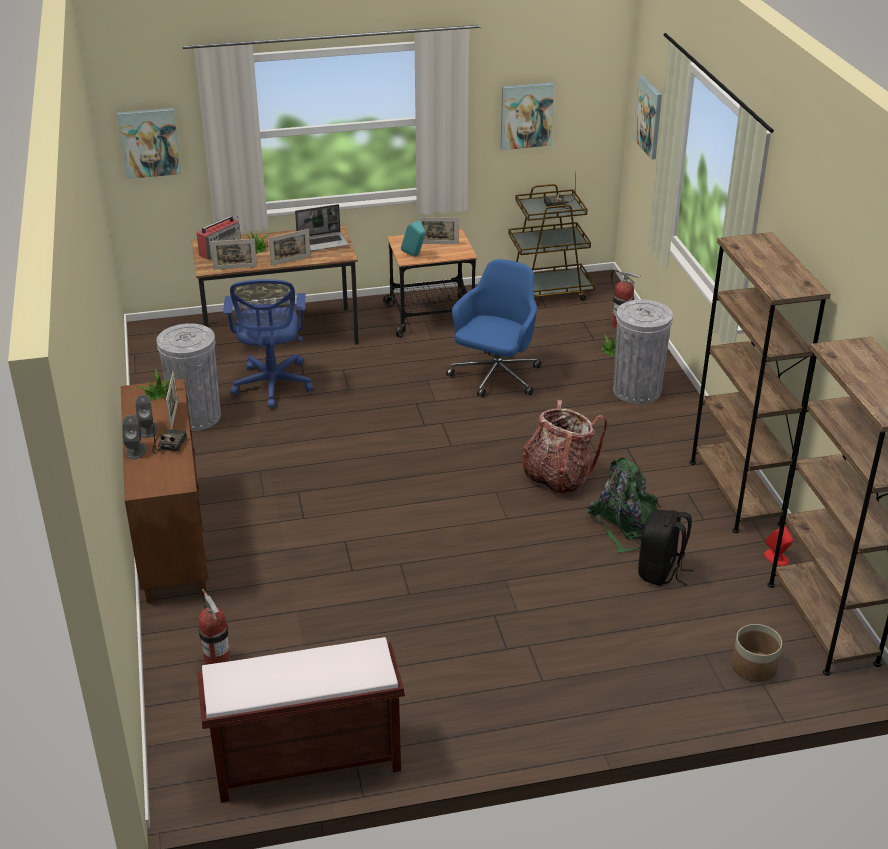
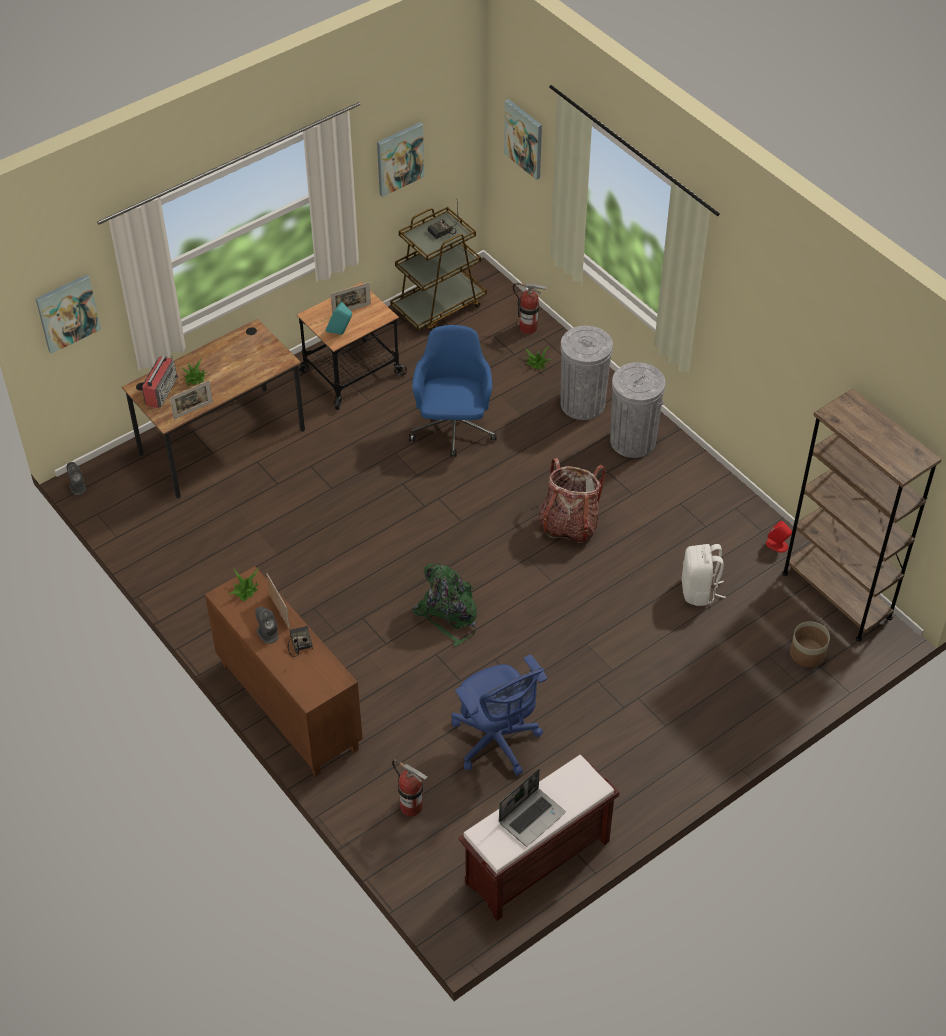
camera: 25 degrees left, 15 degrees up
(135, 450) = (275, 659): grey speaker -> grey speaker (77, 486)
(195, 416) = (213, 568): grey trash can -> grey trash can (632, 441)
(272, 386) = (259, 508): blue office chair -> blue office chair (497, 742)
(290, 261) = (239, 384): picture frame -> none
(323, 243) = (253, 350): laptop -> laptop (532, 817)
(625, 525) = (648, 554): green backpack -> green backpack (449, 614)
(661, 572) = (699, 591): black backpack -> white backpack
(735, 492) = (716, 489): brown bookcase -> none

